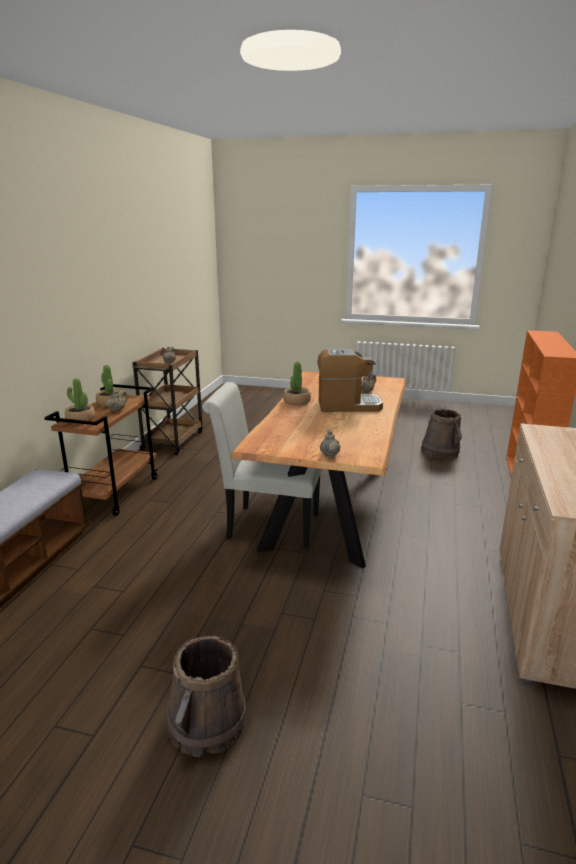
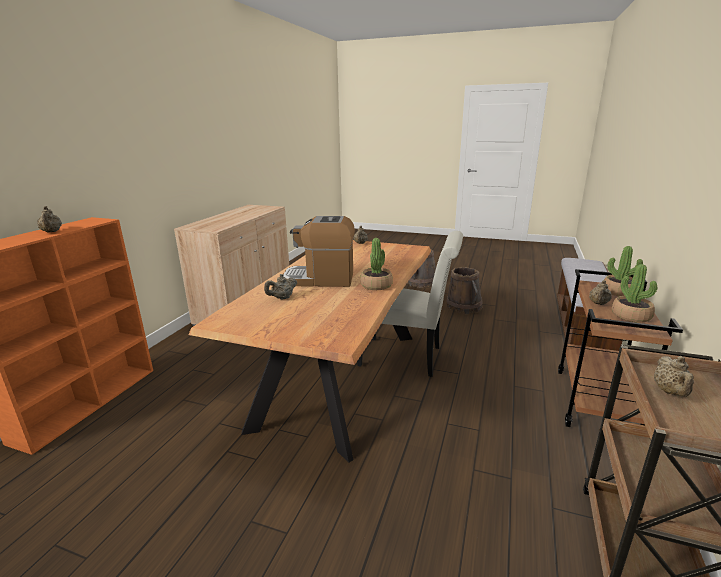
camera: 175 degrees left, 0 degrees up
(440, 452) = (116, 475): brown bucket -> brown bucket (463, 307)
(549, 344) = (51, 232): none -> beige teapot

